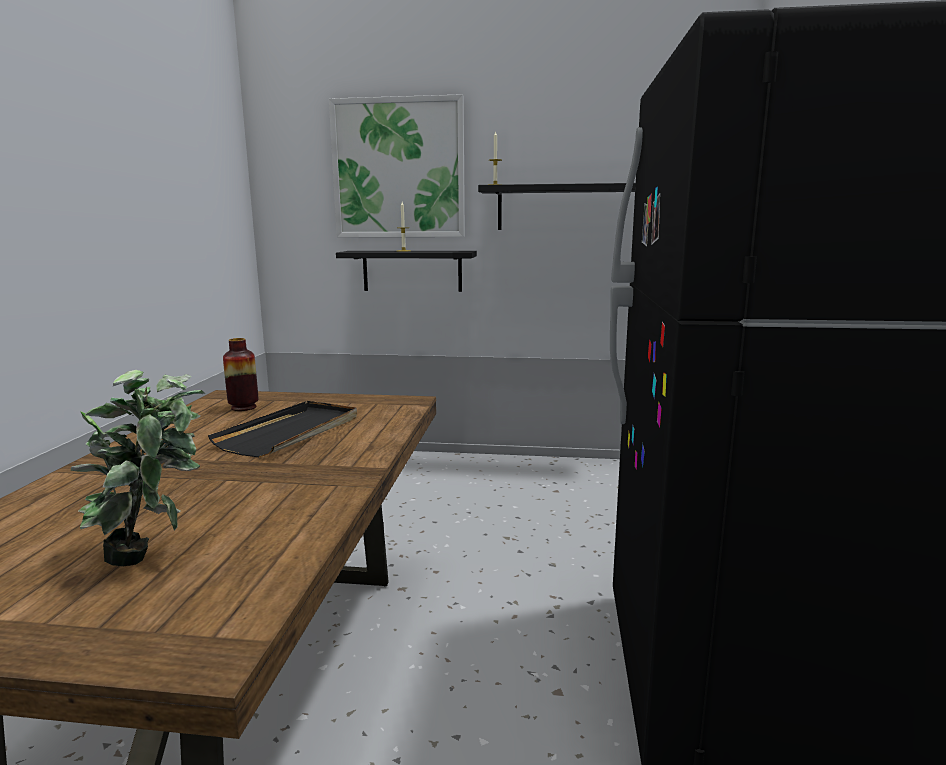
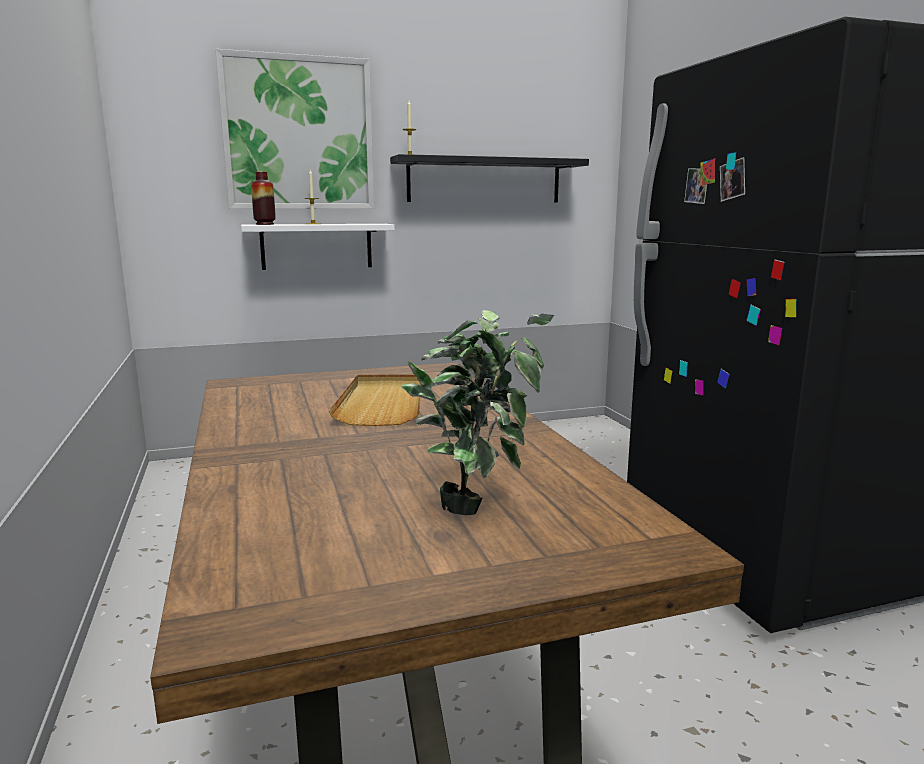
camera: 25 degrees left, 0 degrees up
(243, 407) = (281, 390): vase -> vase (265, 224)
(291, 432) = (383, 403): black tray -> beige tray
(412, 271) = (316, 246): black shelf -> white shelf

